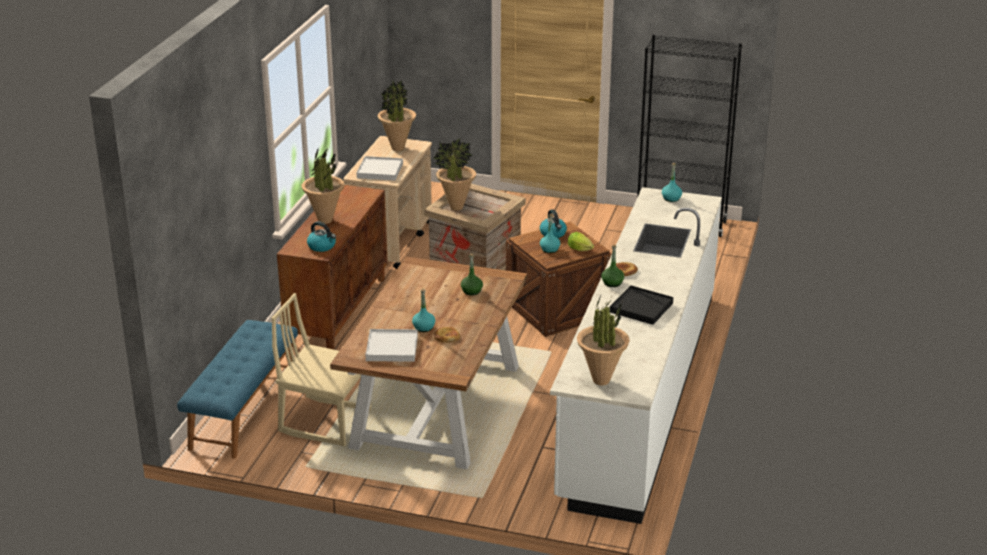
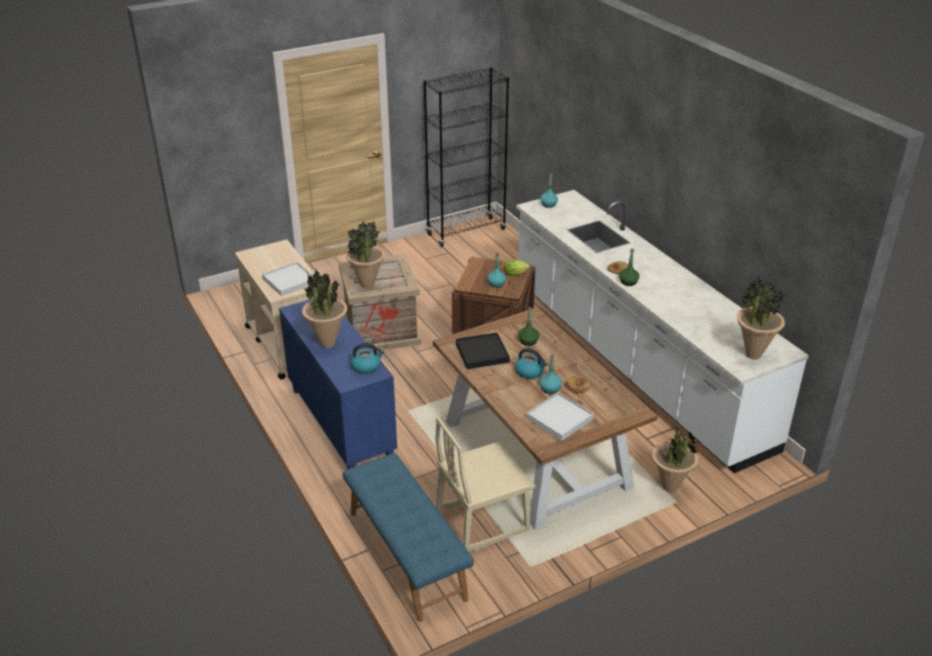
camera: 45 degrees left, 5 degrees up
(337, 311) = (340, 424): brown cabinet -> blue cabinet
(398, 148) = (270, 256): potted plant -> potted plant (670, 488)
(553, 234) = (477, 271): kettle -> kettle (530, 372)
(641, 307) = (676, 290): black tray -> black tray (482, 353)

